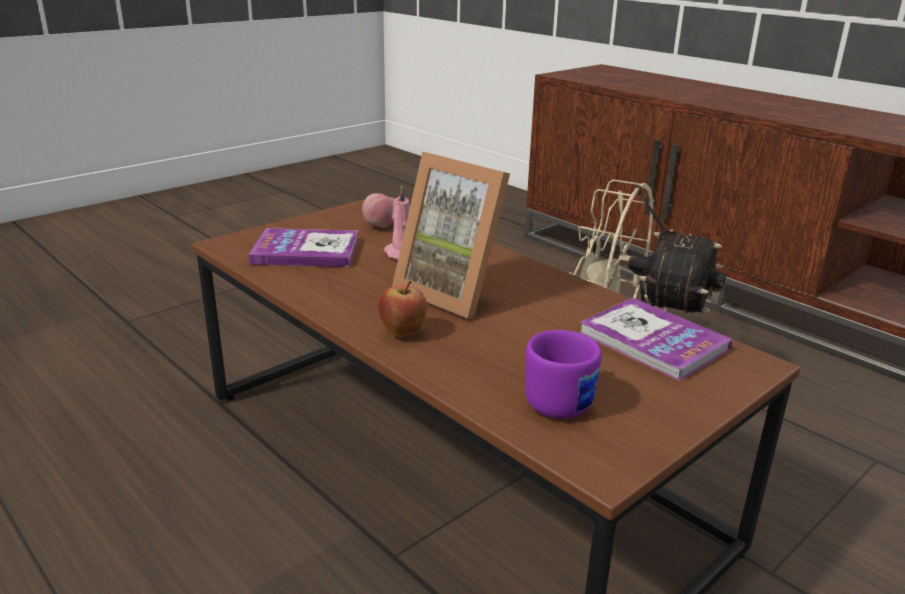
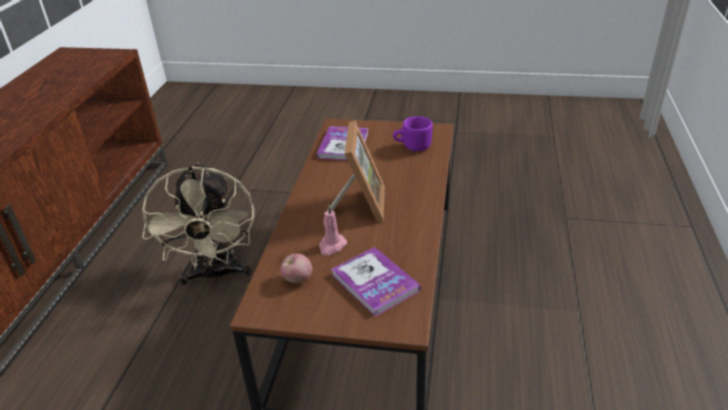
camera: 125 degrees left, 10 degrees up
(403, 333) = (417, 197): apple -> none

